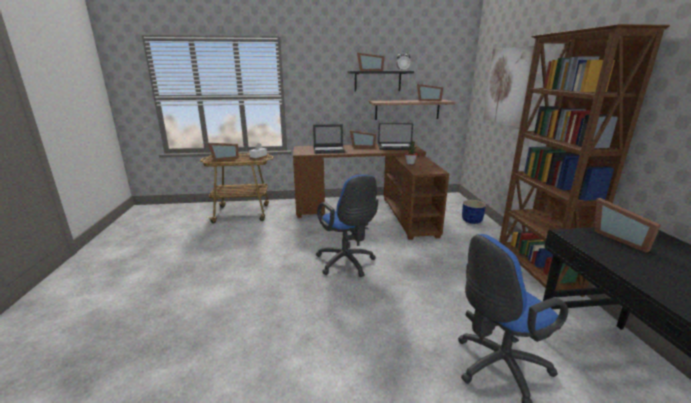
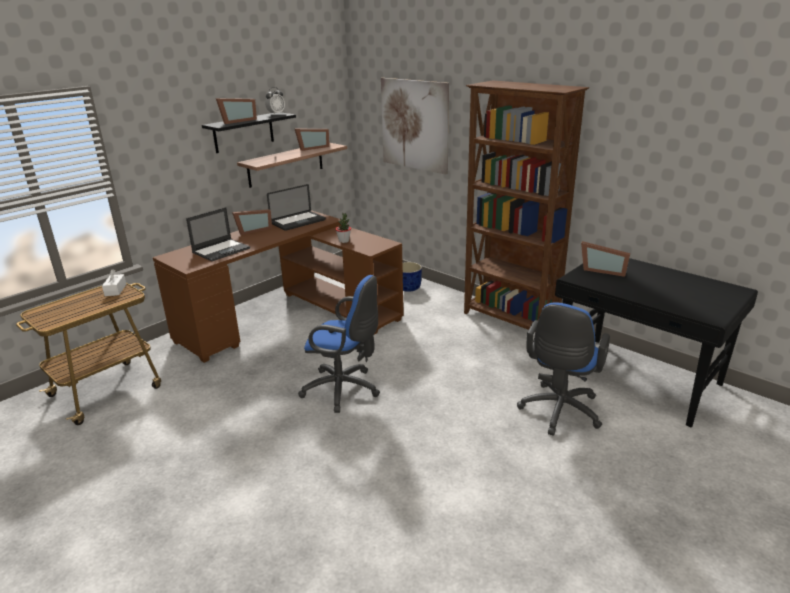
camera: 40 degrees left, 5 degrees up
(224, 158) = (61, 312): picture frame -> none

